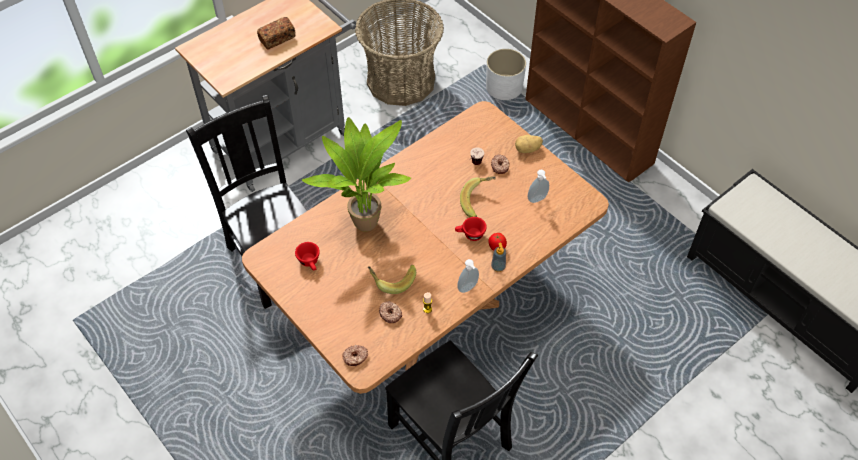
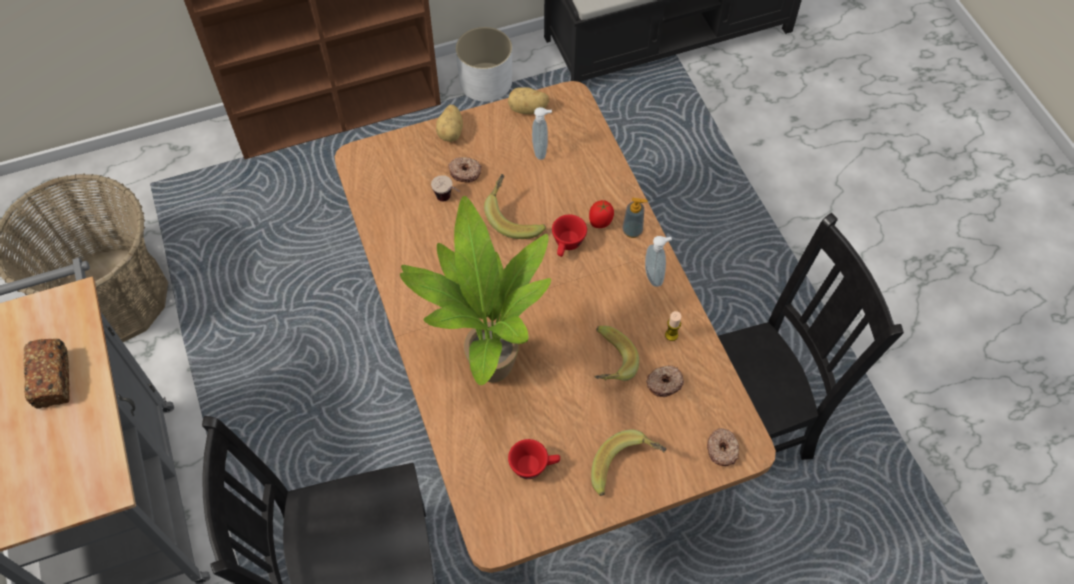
camera: 70 degrees left, 5 degrees up
(323, 309) = (626, 469): none -> banana
(503, 87) = (206, 176): white planter -> white planter (485, 82)
(568, 183) = (528, 109): none -> potato

